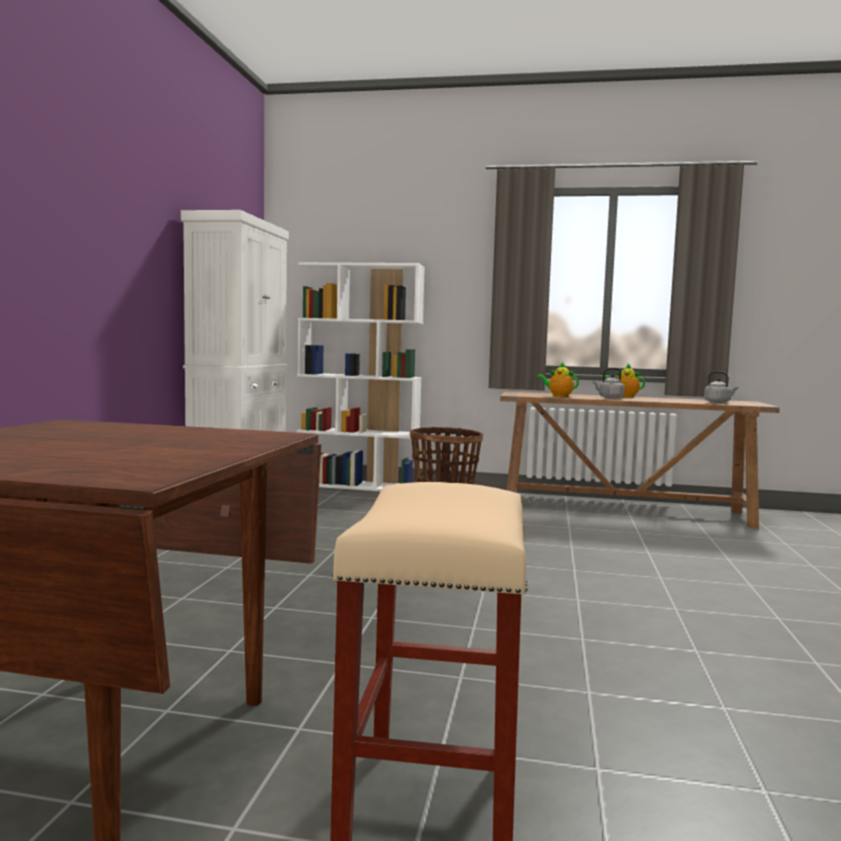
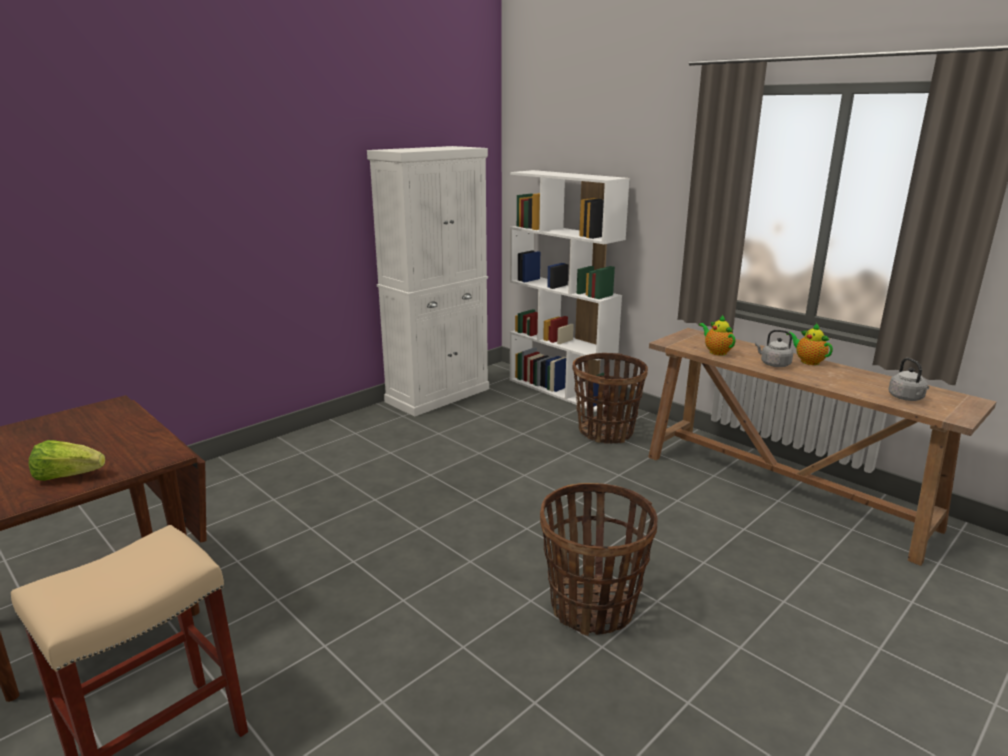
camera: 35 degrees right, 15 degrees up
(196, 449) = (68, 476): none -> lettuce
(627, 591) = (593, 607): none -> basket

